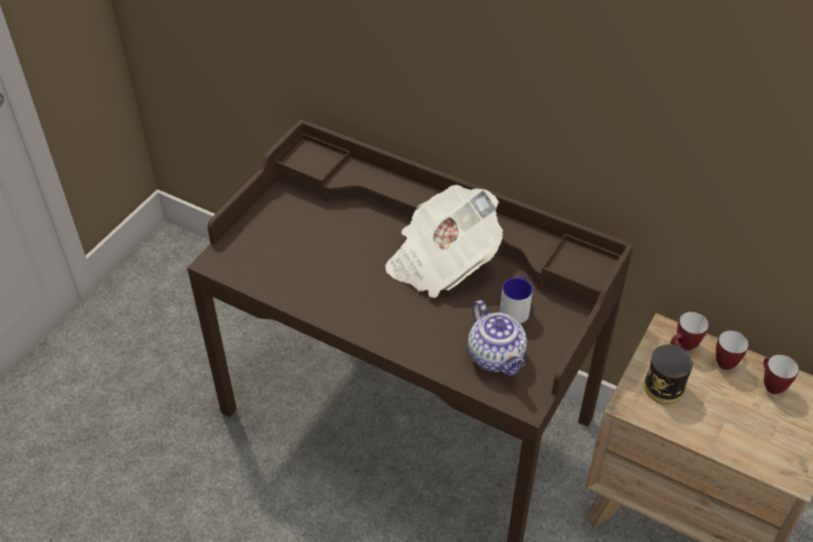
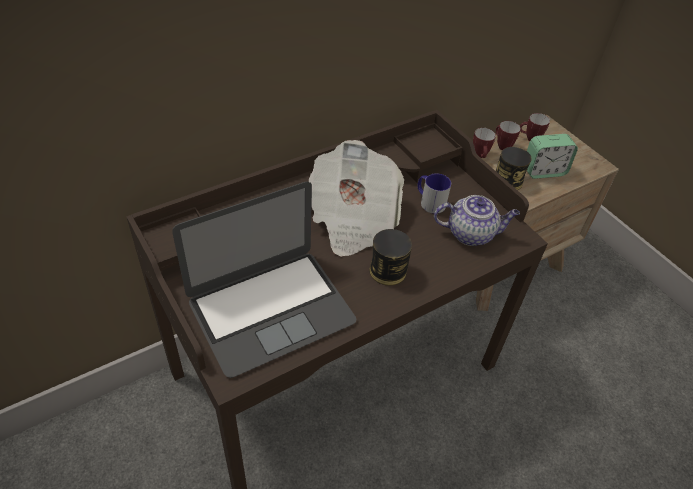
camera: 65 degrees left, 0 degrees up
(294, 255) = (271, 310): none -> laptop
(394, 311) = (388, 271): none -> can
(718, 417) = (543, 171): none -> alarm clock

